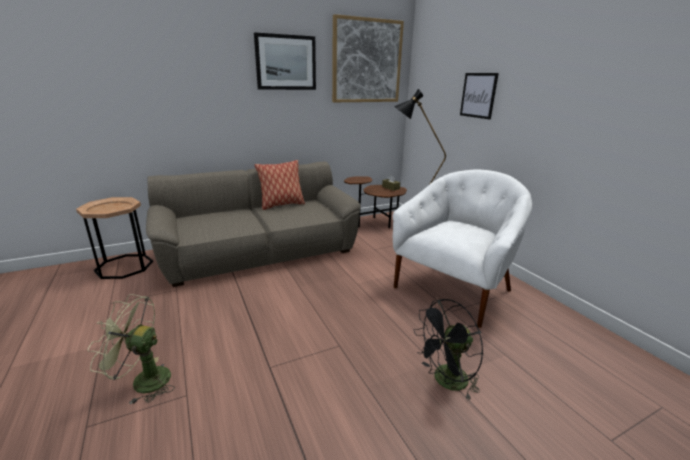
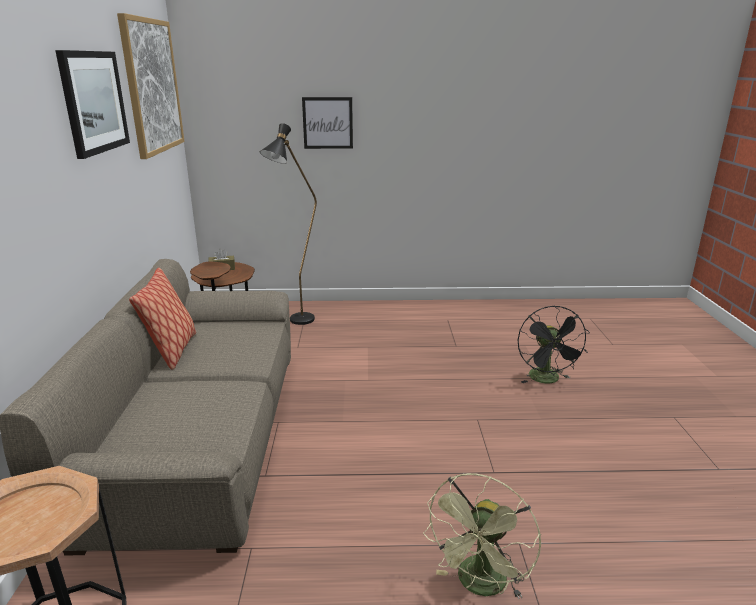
camera: 65 degrees left, 0 degrees up
(454, 289) = (421, 332): white armchair -> none

